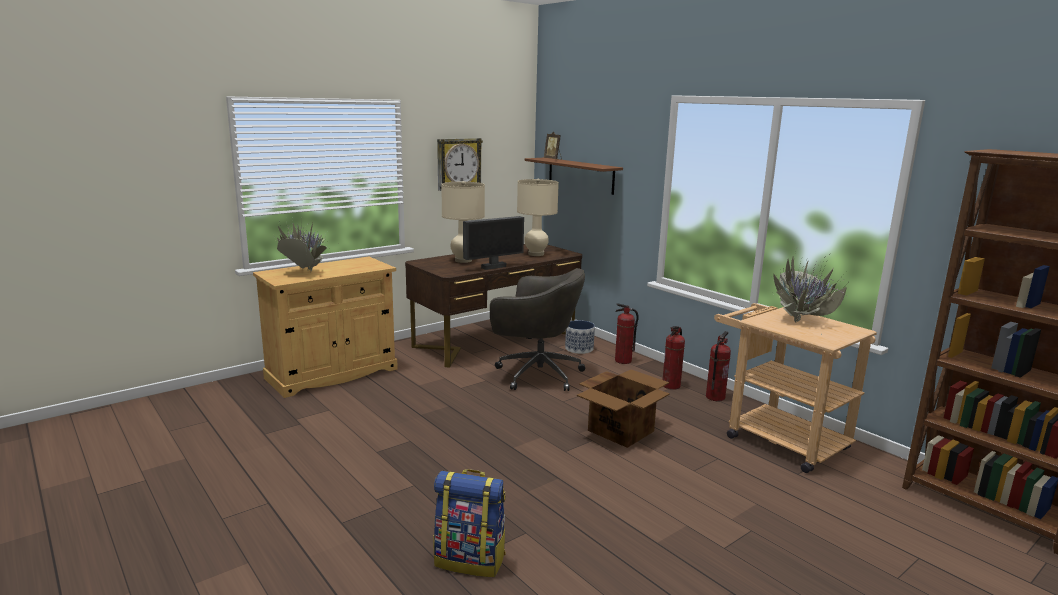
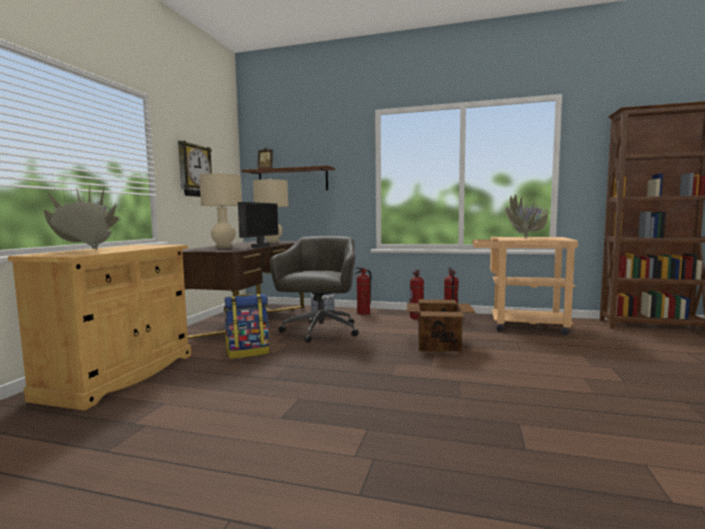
camera: 35 degrees left, 10 degrees down
(471, 560) = (530, 463): backpack -> backpack (248, 353)
(536, 374) = (320, 331): grey office chair -> grey office chair turned 60 degrees counterclockwise

